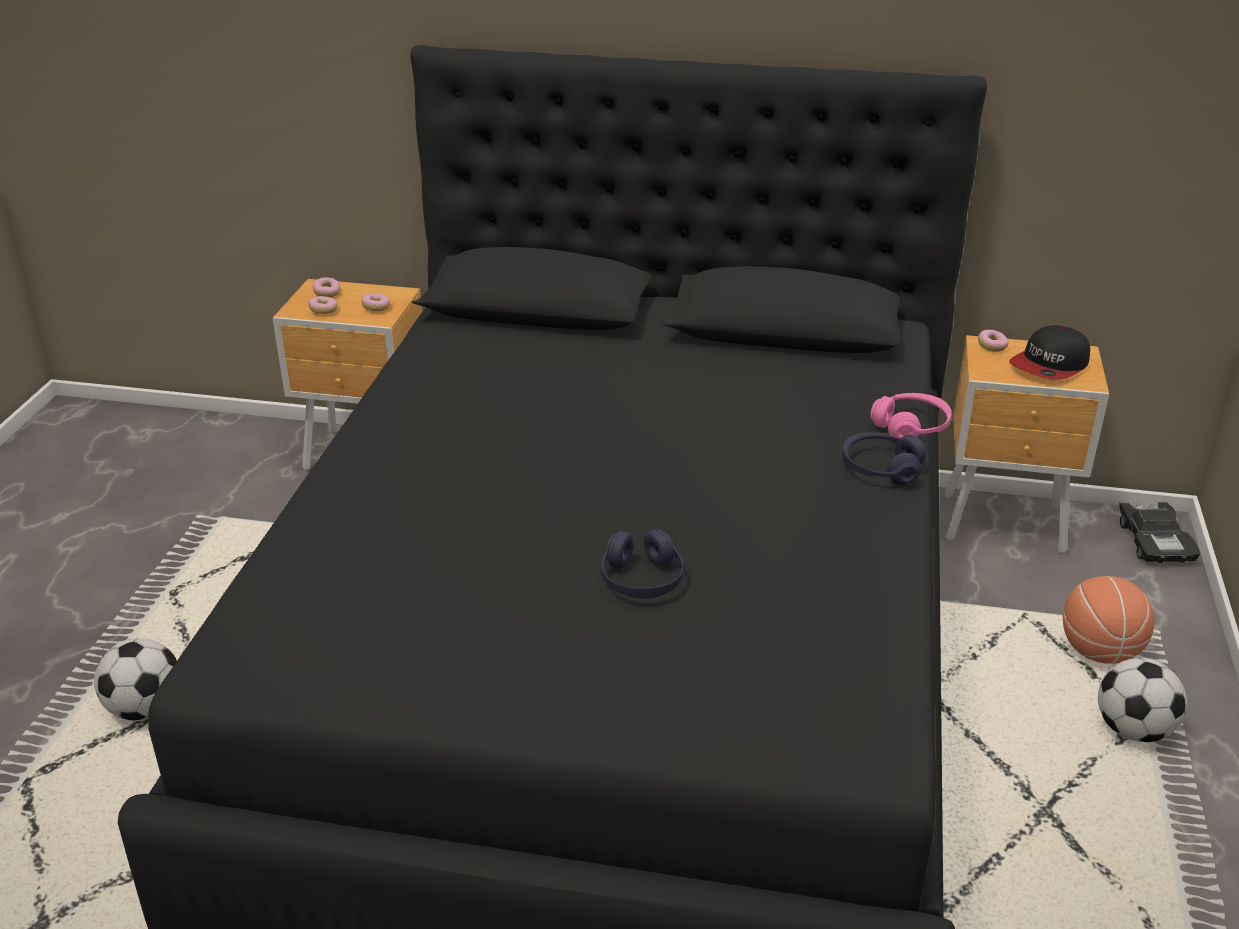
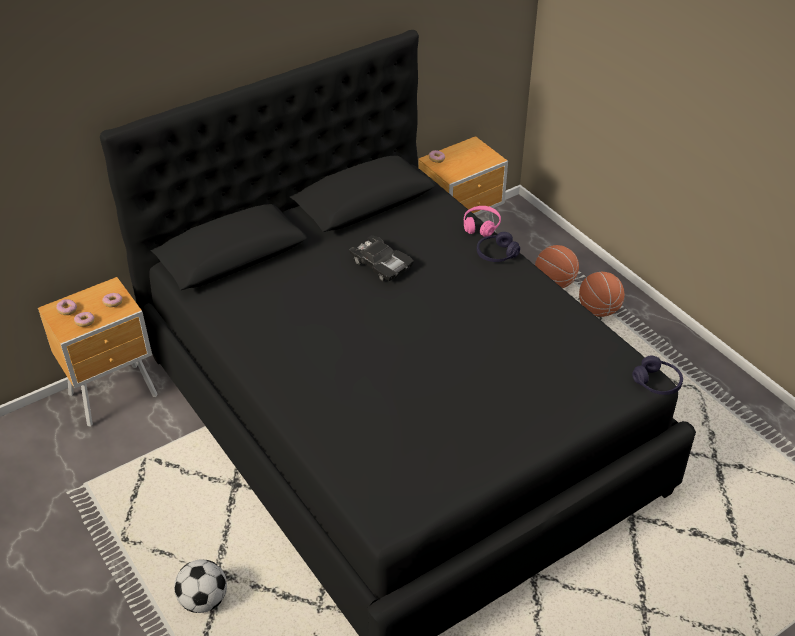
camera: 45 degrees left, 10 degrees up
(642, 579) = (482, 364): purple headphones -> purple headphones (657, 383)
(1050, 365) = (470, 157): cap -> none
(1133, 730) = (598, 310): football -> basketball
(1154, 542) = (521, 217): black toy car -> black toy car (381, 264)

